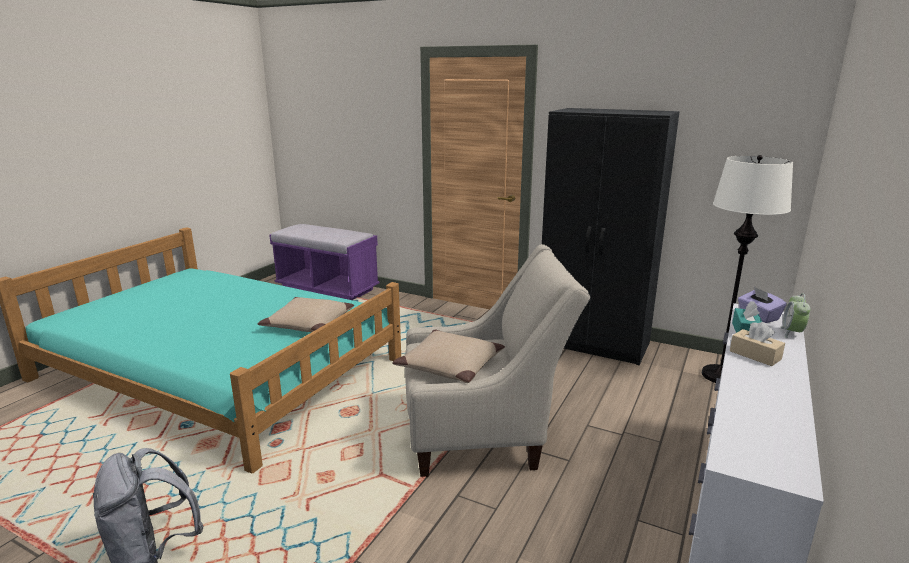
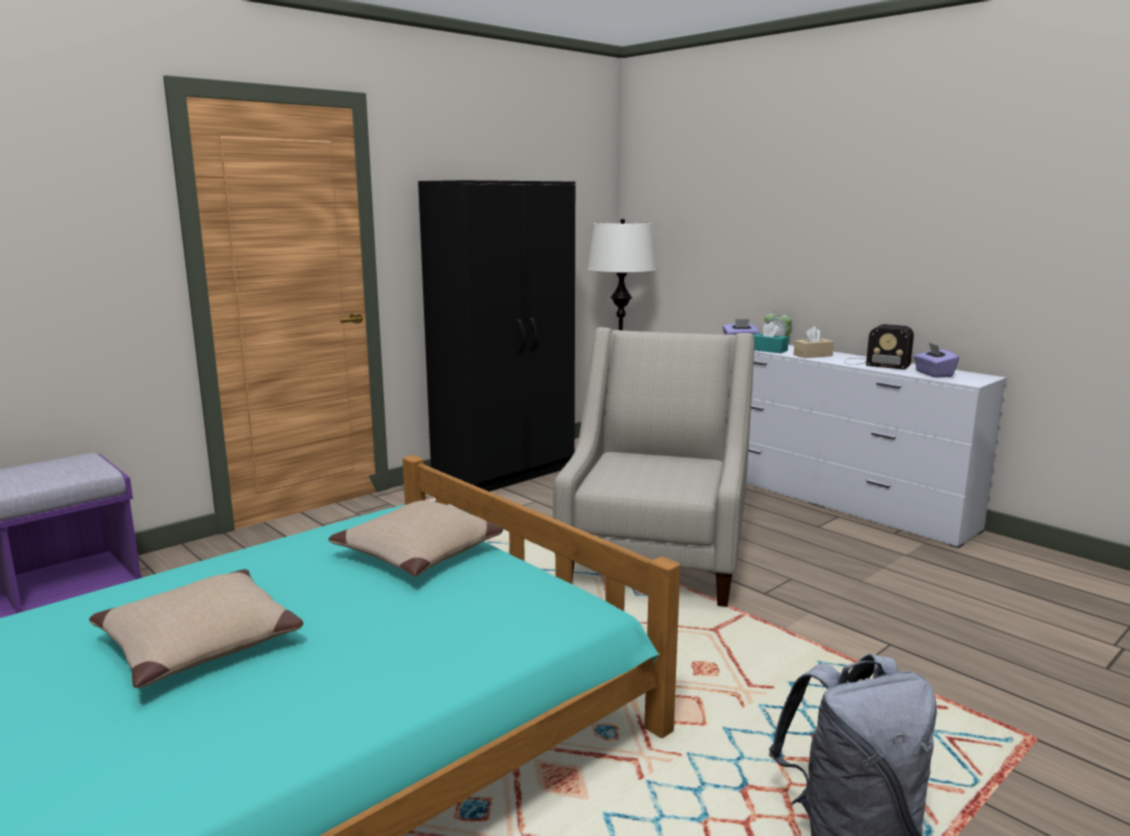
camera: 70 degrees left, 5 degrees down
(449, 366) = (663, 478): beige pillow -> beige pillow (200, 643)
(751, 434) = (933, 374): none -> purple tissue box
(764, 392) = (874, 363): none -> radio

